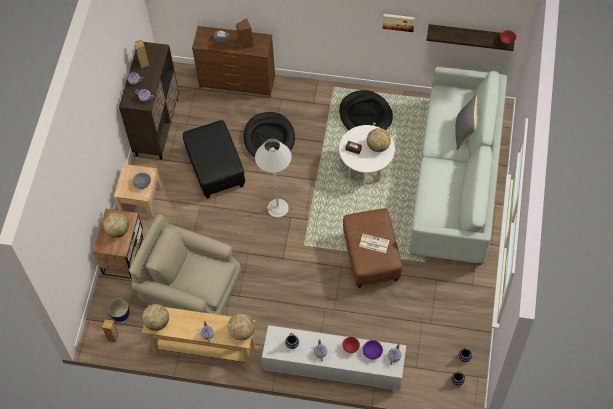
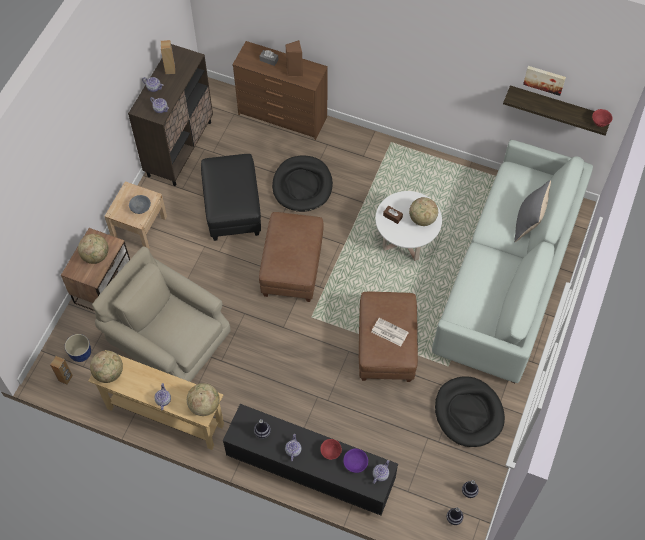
camera: 10 degrees right, 0 degrees up
(277, 208) = (292, 268): white floor lamp -> brown ottoman
(333, 367) = (309, 469): white tv stand -> black tv stand
(365, 115) = (419, 181): black dog bed -> black dog bed (468, 413)
(398, 21) = (475, 76): picture -> picture (544, 79)

